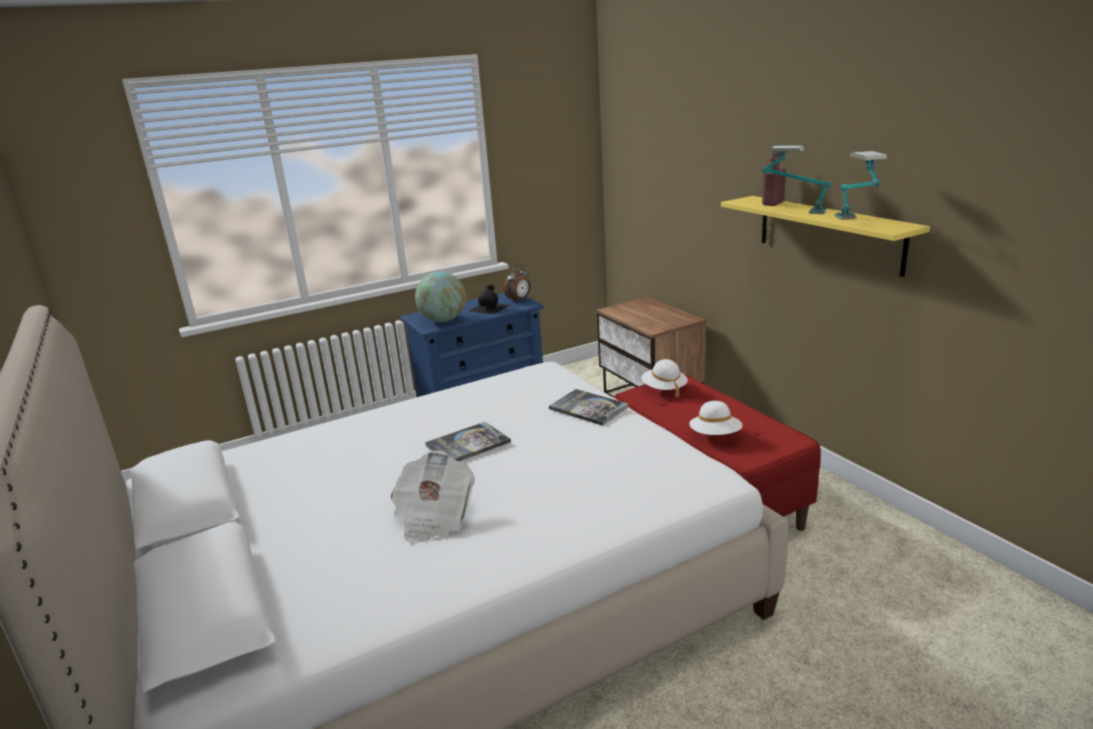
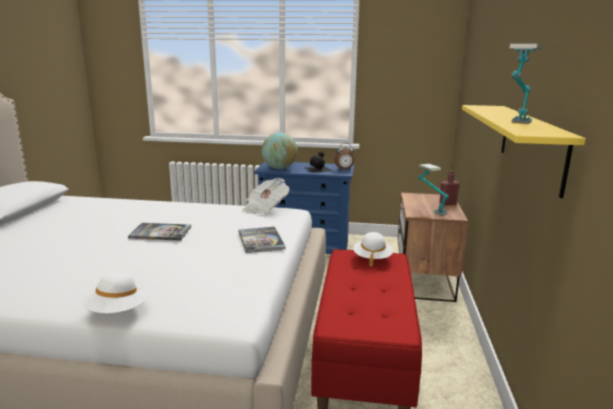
camera: 35 degrees right, 5 degrees down
(434, 517) = (64, 259): newspaper -> newspaper (264, 208)
(715, 436) = (346, 302): white hat -> white hat (116, 312)
(773, 203) = (497, 110): red bottle -> red bottle (448, 203)
(793, 211) = (492, 114): table lamp -> table lamp (430, 208)

